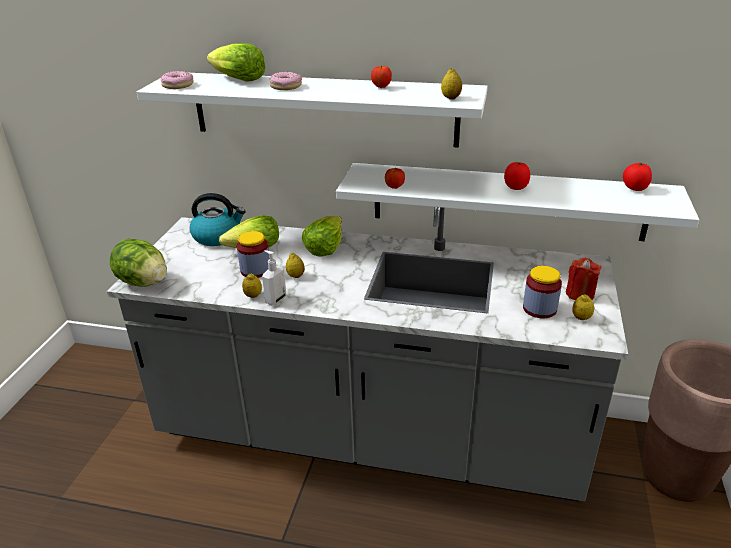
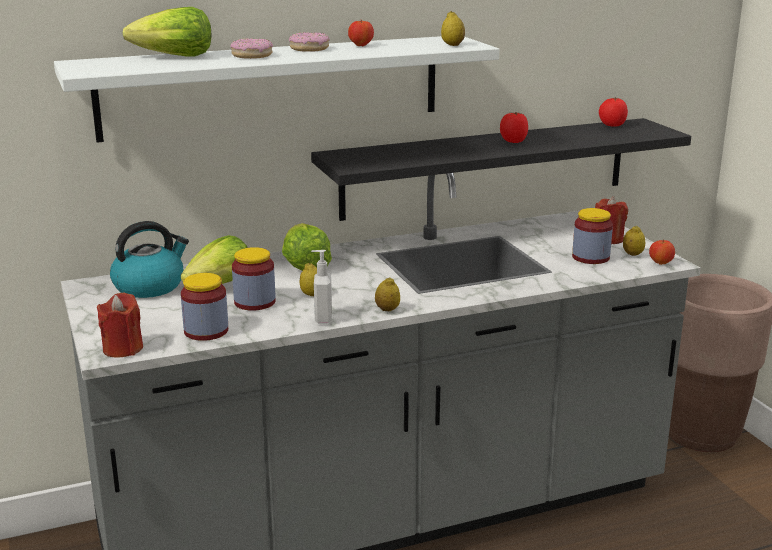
camera: 35 degrees left, 10 degrees down
(144, 282) = (123, 349): lettuce -> red candle
(178, 85) = (107, 68): donut -> donut (309, 49)
(200, 285) = (206, 331): none -> jar
(253, 295) = (290, 322): lemon -> lemon (387, 310)
(394, 187) = (397, 161): apple -> apple (660, 263)
(507, 201) = (486, 168): white shelf -> black shelf

